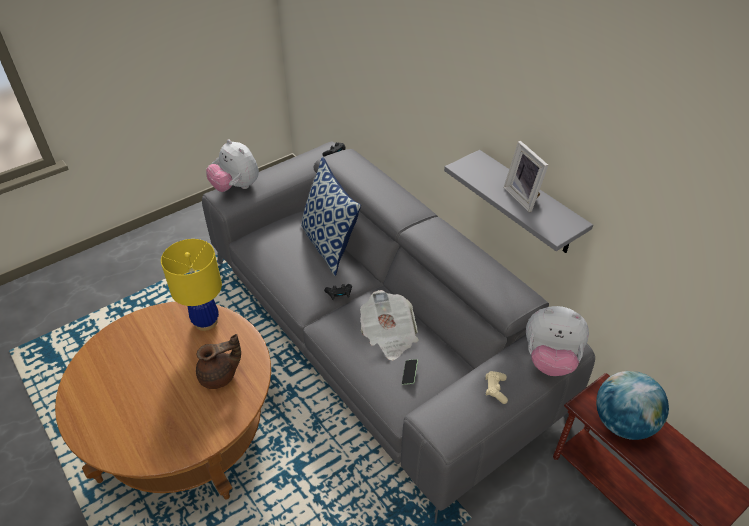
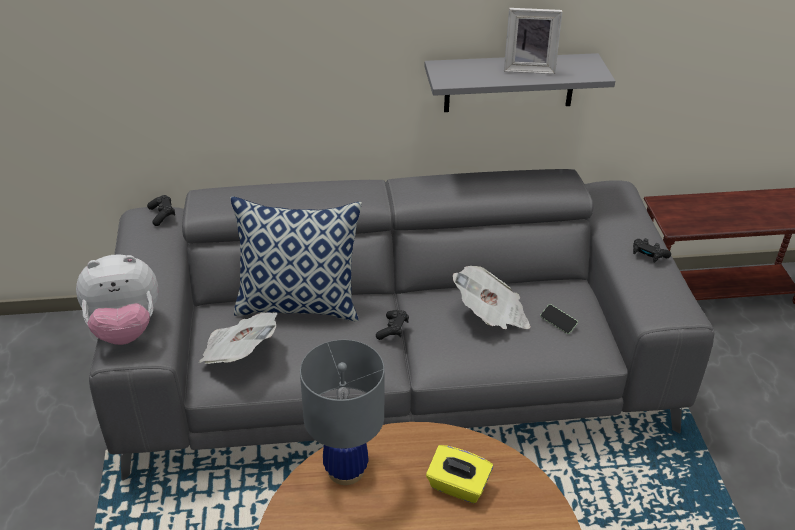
camera: 60 degrees left, 5 degrees down
(206, 321) = (346, 470): yellow table lamp -> grey table lamp
(220, 376) = (457, 486): brown teapot -> yellow tissue box
(273, 241) = (239, 353): none -> newspaper
(495, 390) = (648, 255): beige game controller -> black game controller
(550, 359) = (630, 208): plush toy -> none
(623, 423) = (705, 214): globe -> none

